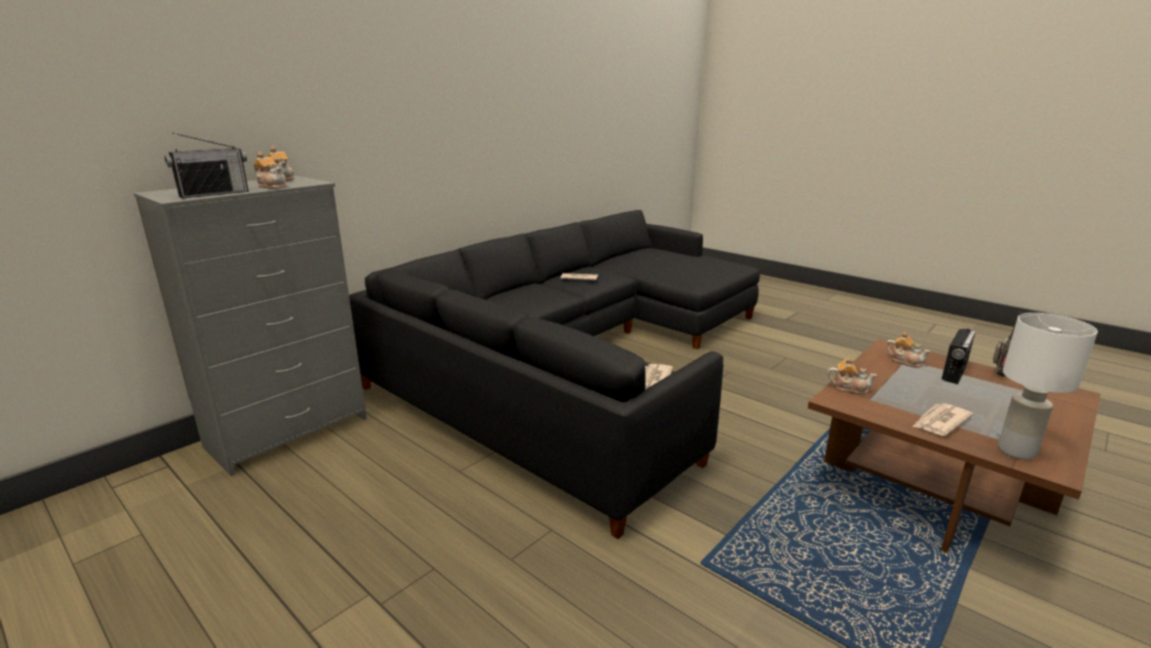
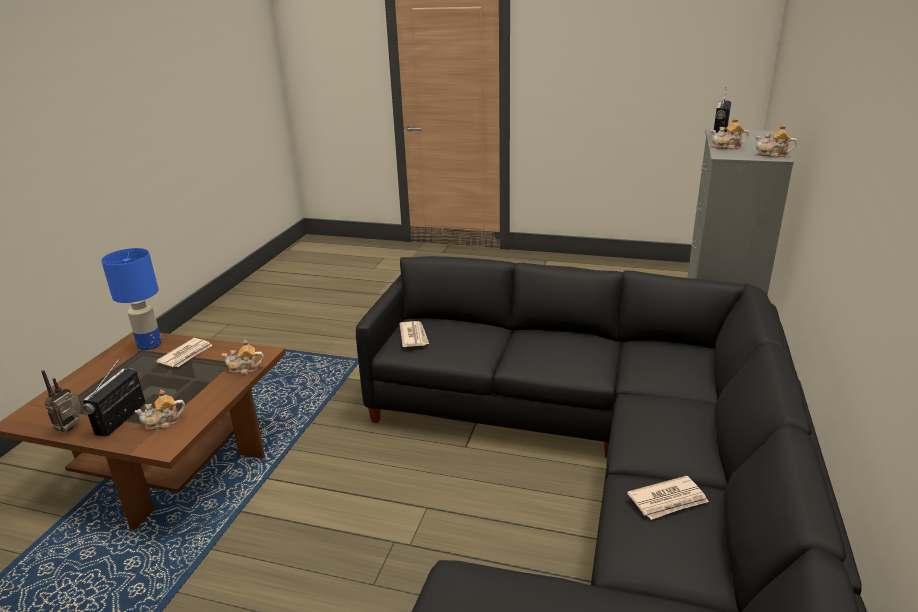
camera: 155 degrees right, 5 degrees up
(905, 361) = (163, 423): teapot -> teapot turned 45 degrees counterclockwise
(1016, 451) = (150, 344): white table lamp -> blue table lamp

